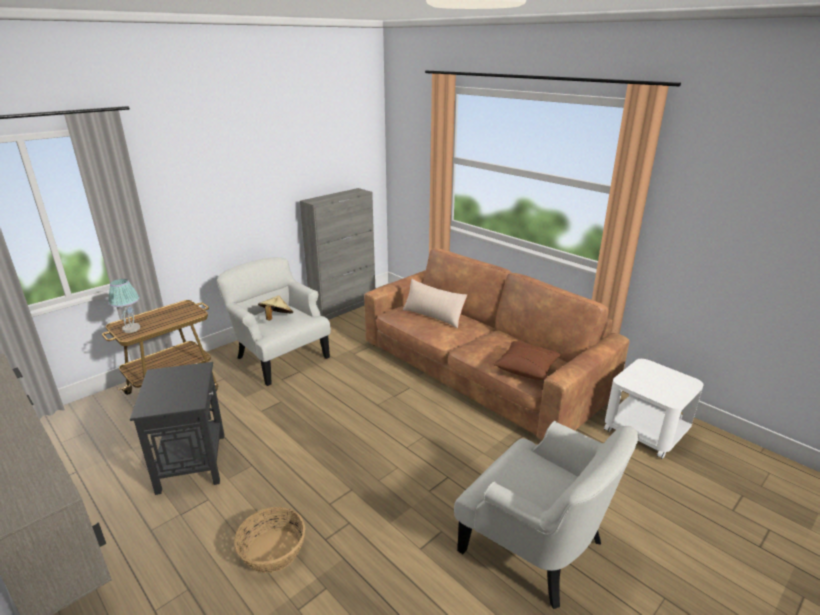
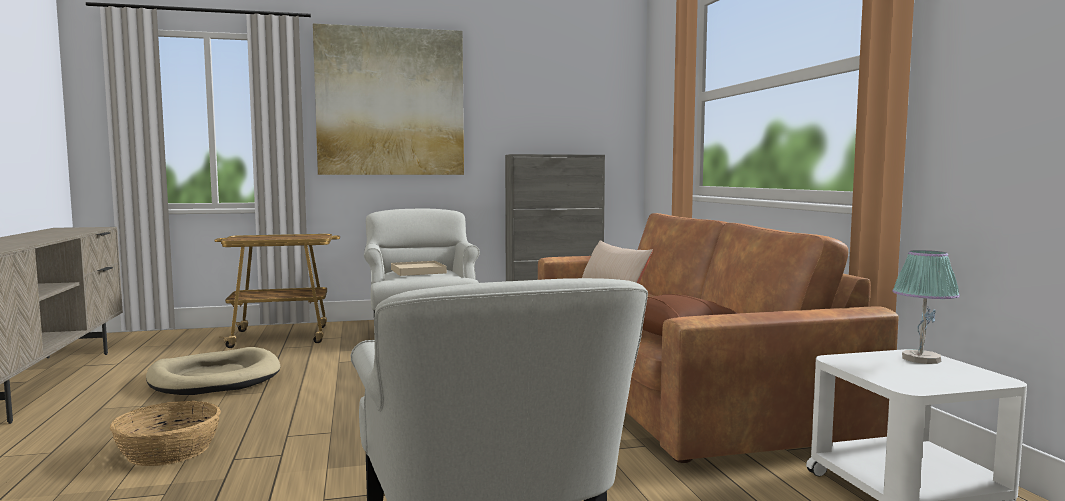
camera: 30 degrees right, 20 degrees down
(131, 328) = (246, 238): table lamp -> table lamp (920, 359)
(192, 461) = (215, 378): black side table -> beige dog bed
(207, 174) = (390, 102): none -> picture
(276, 318) = (418, 271): beige hat -> beige tray

